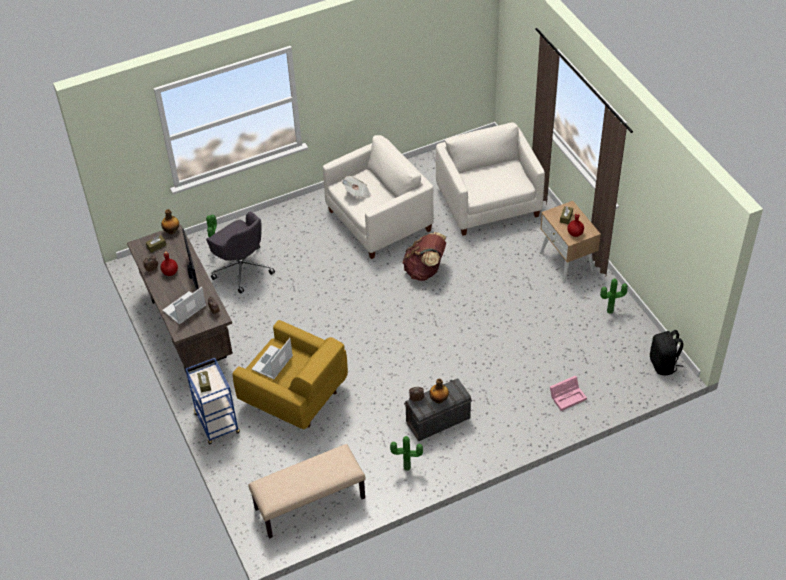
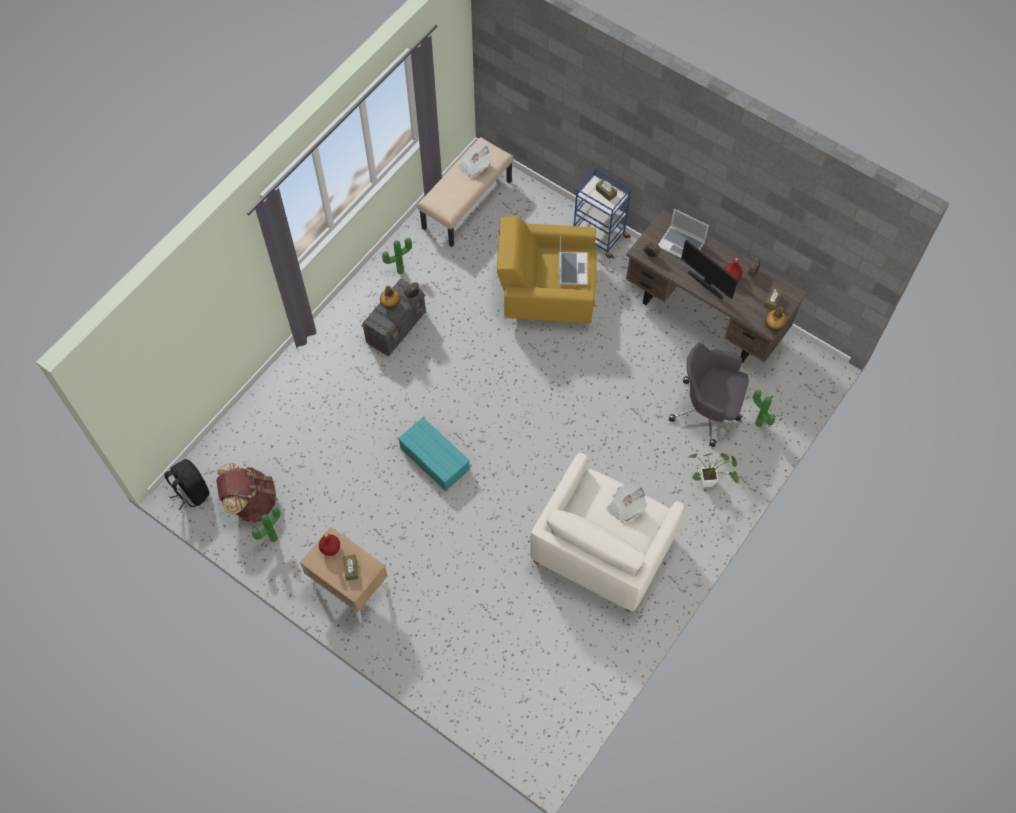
camera: 150 degrees right, 15 degrees up
(184, 309) = (681, 244): laptop -> laptop turned 105 degrees clockwise
(278, 228) = (710, 482): none -> potted plant
(291, 483) = (474, 166): none -> newspaper
(425, 271) = (507, 499): brown backpack -> brown backpack (251, 502)
(463, 315) = (433, 458): none -> turquoise storage box
(488, 203) = (487, 639): white armchair -> none
(568, 396) = (279, 409): pink storage box -> none

